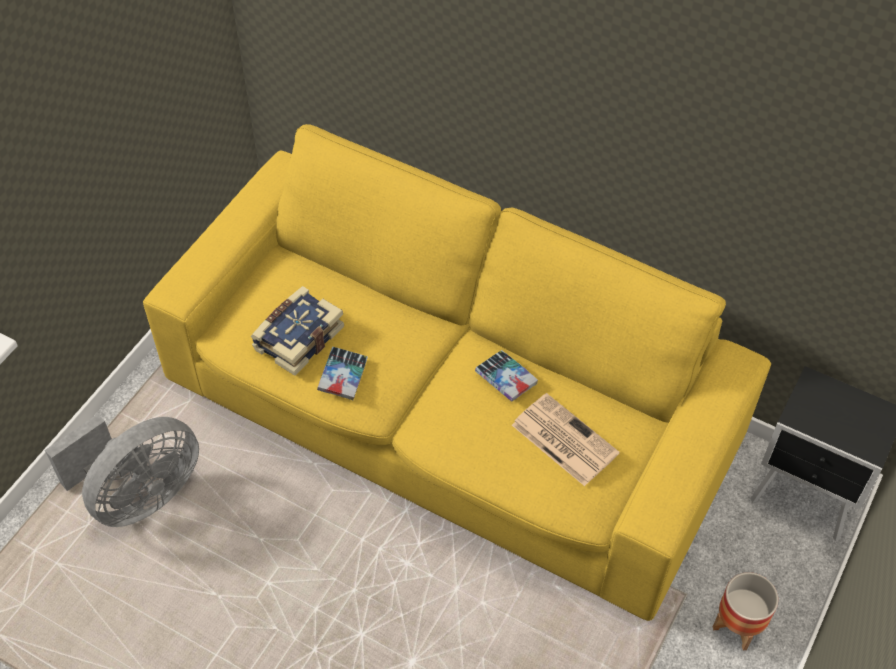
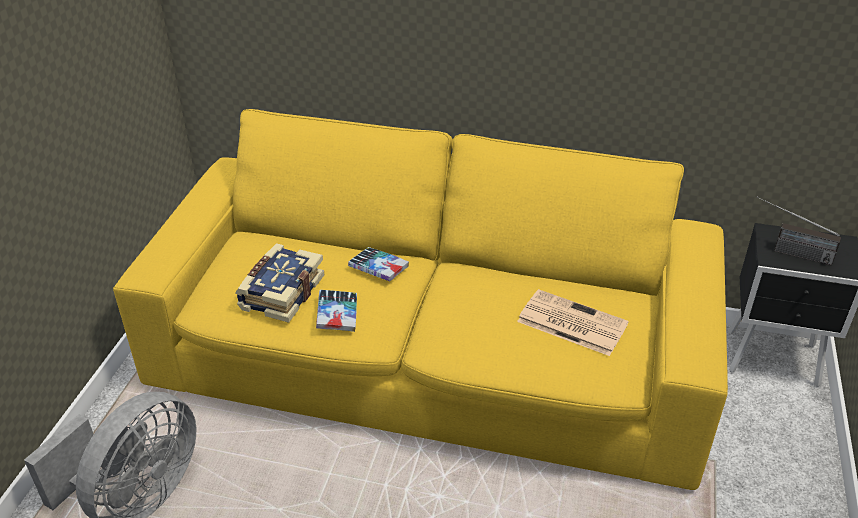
camera: 15 degrees left, 15 degrees down
(506, 379) = (495, 287): book -> book (378, 268)
(738, 626) = (775, 477): planter -> none
(818, 411) = (787, 251): none -> radio

